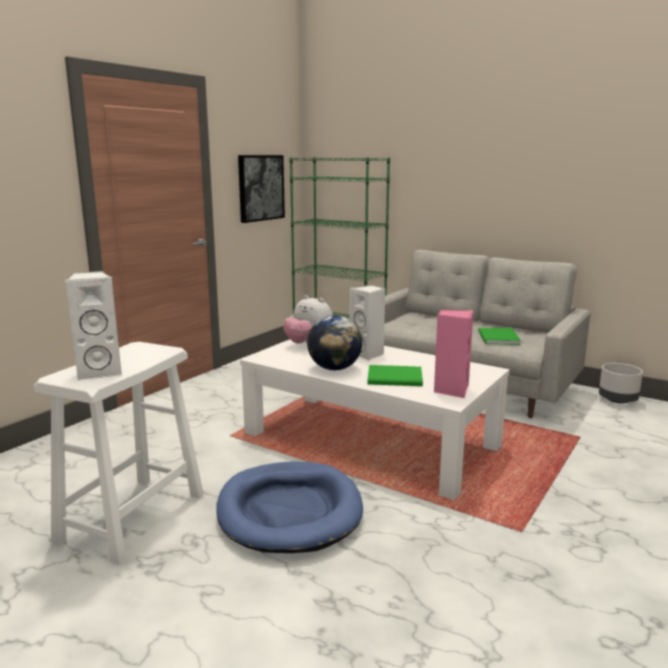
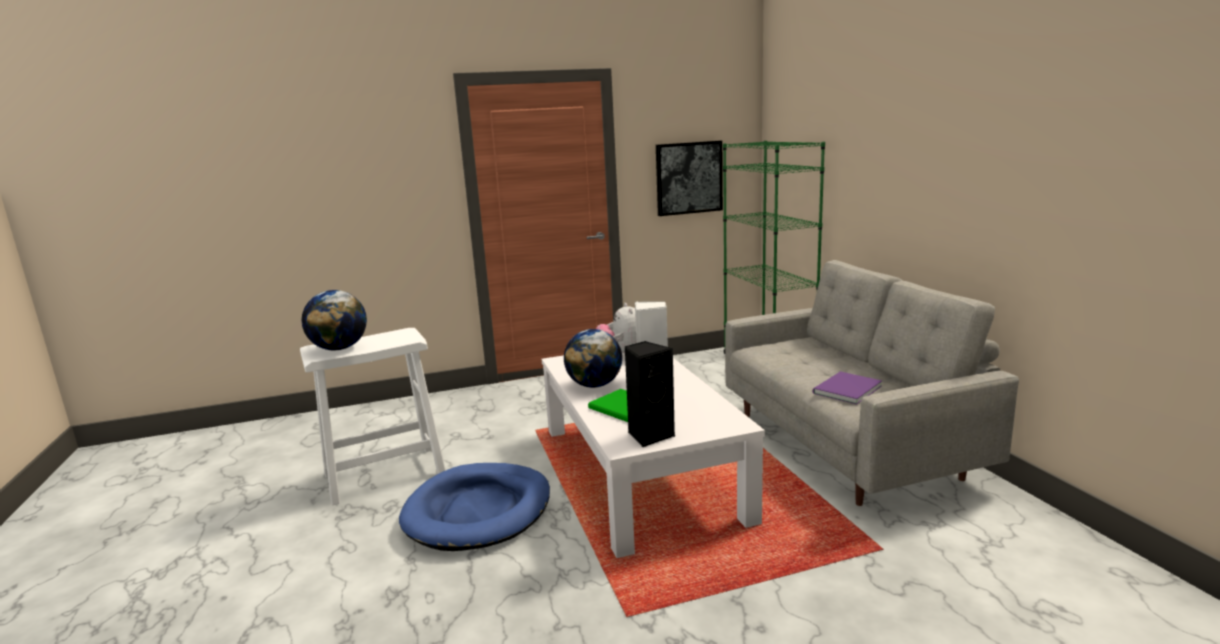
camera: 40 degrees right, 0 degrees up
(100, 372) = (339, 348): white speaker -> globe
(451, 390) = (649, 435): pink speaker -> black speaker
(497, 338) = (845, 390): green book -> purple book
(618, 400) = (1039, 523): grey planter -> none

